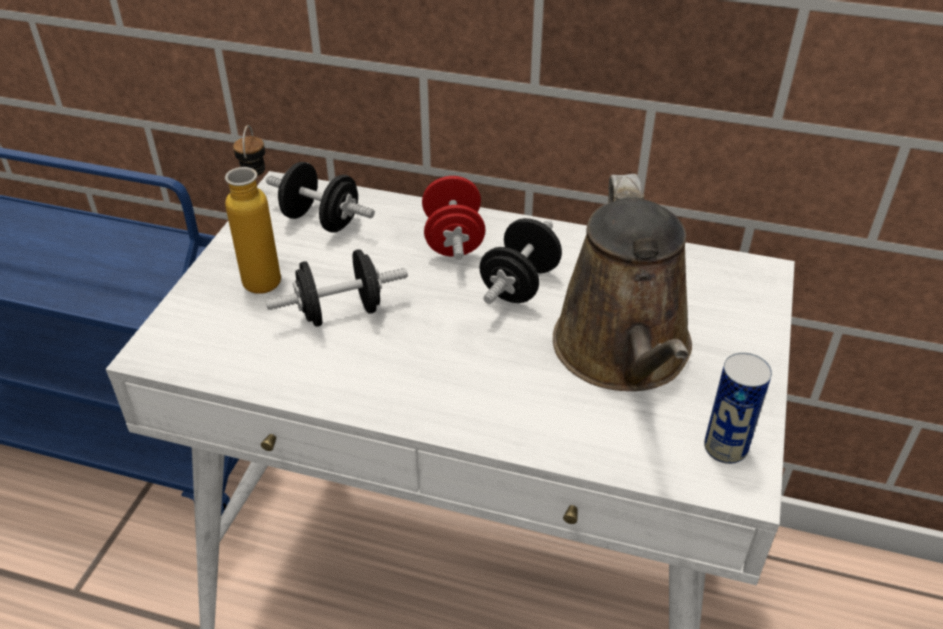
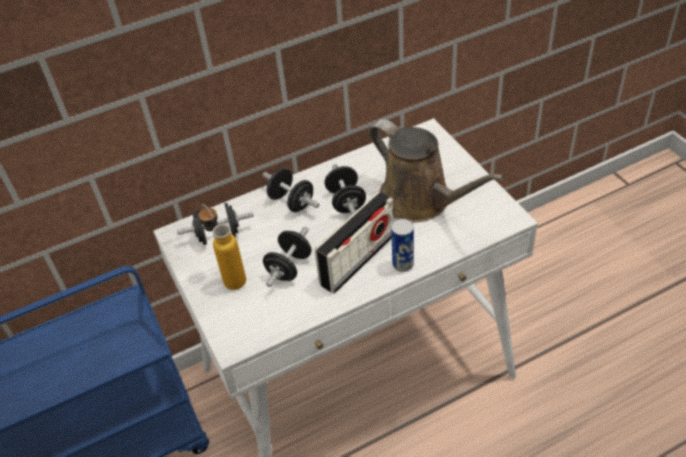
camera: 40 degrees left, 5 degrees up
(432, 366) = (357, 260): none -> radio
(453, 240) = (291, 202): red dumbbell -> black dumbbell
(725, 448) = (494, 210): can -> can (403, 264)

